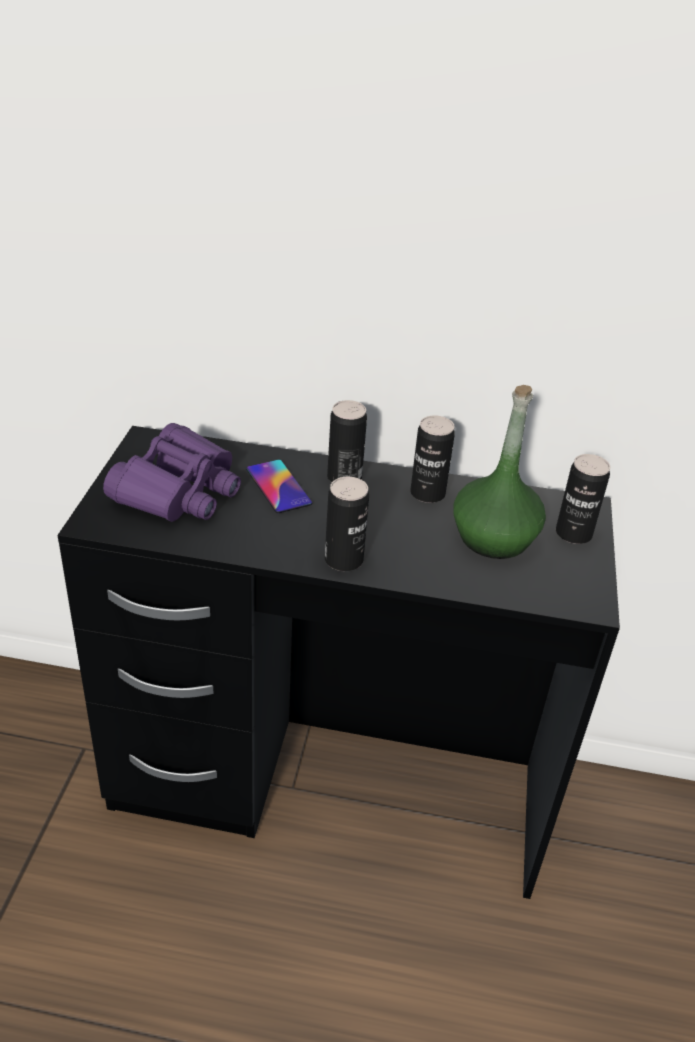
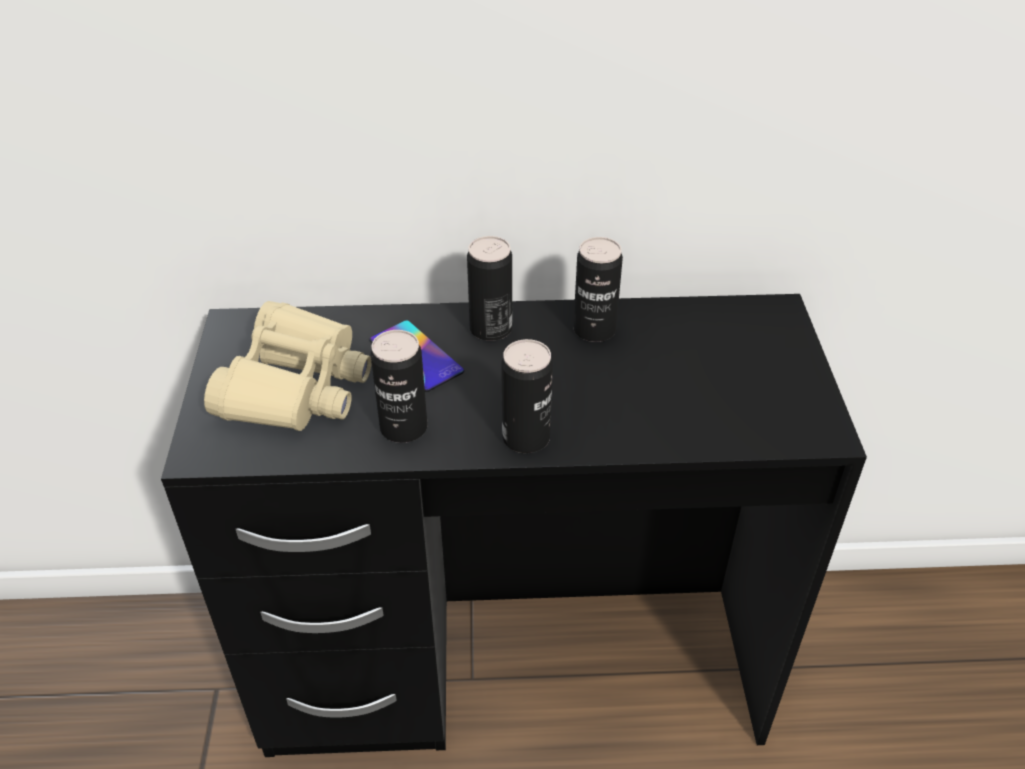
camera: 10 degrees left, 5 degrees up
(179, 491) = (296, 386): purple binoculars -> beige binoculars
(493, 538) = (688, 372): green bottle -> none
(573, 534) = (775, 348): can -> can (403, 428)

